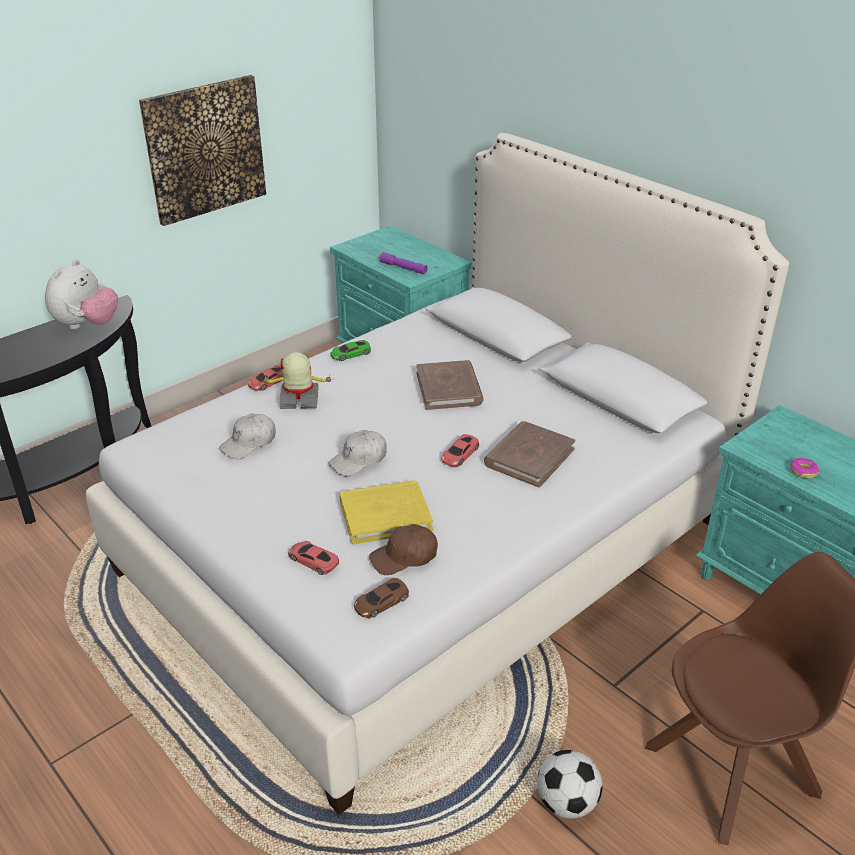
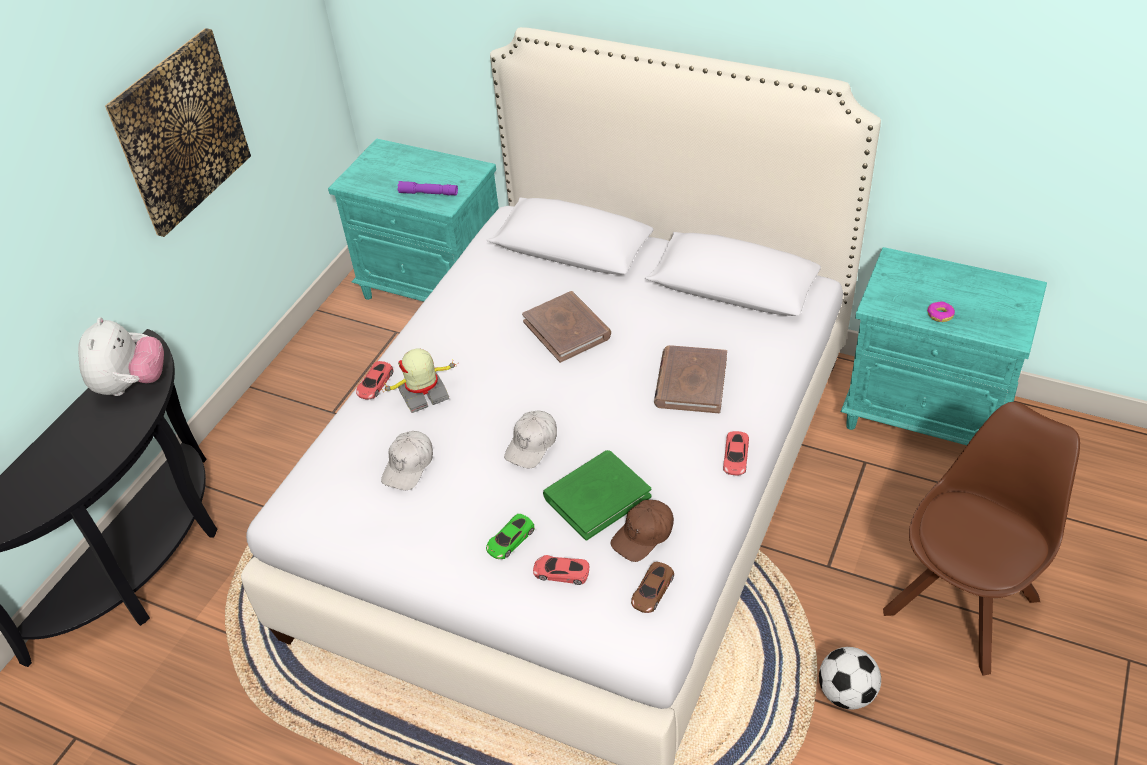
camera: 20 degrees left, 10 degrees up
(350, 354) = (439, 320): green toy car -> green toy car (510, 540)
(385, 515) = (597, 497): yellow book -> green book
(460, 454) = (624, 402): red toy car -> red toy car (736, 456)

